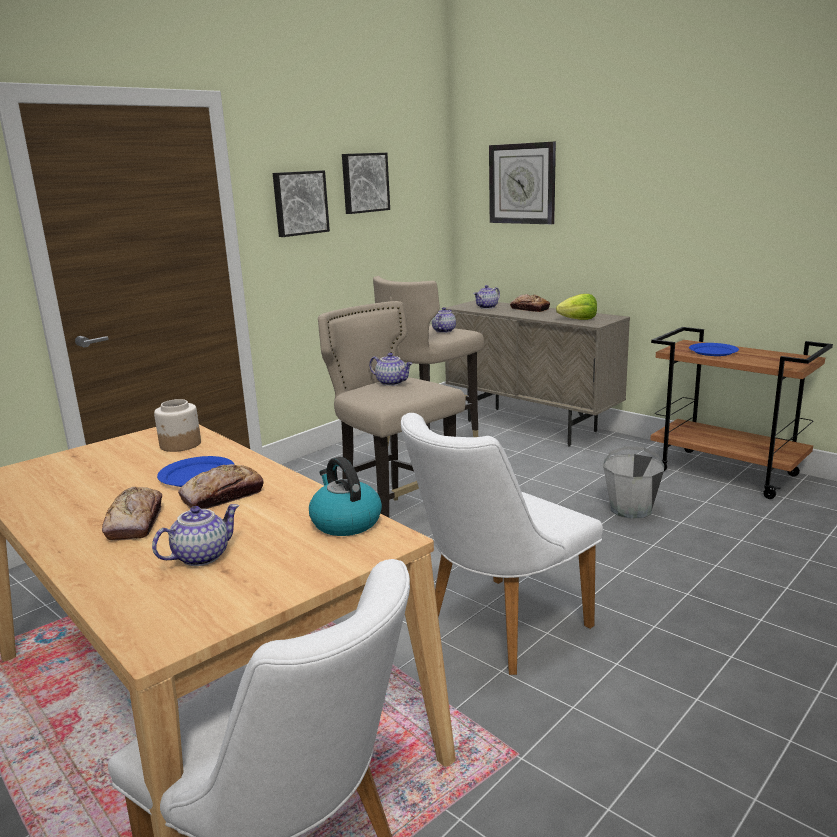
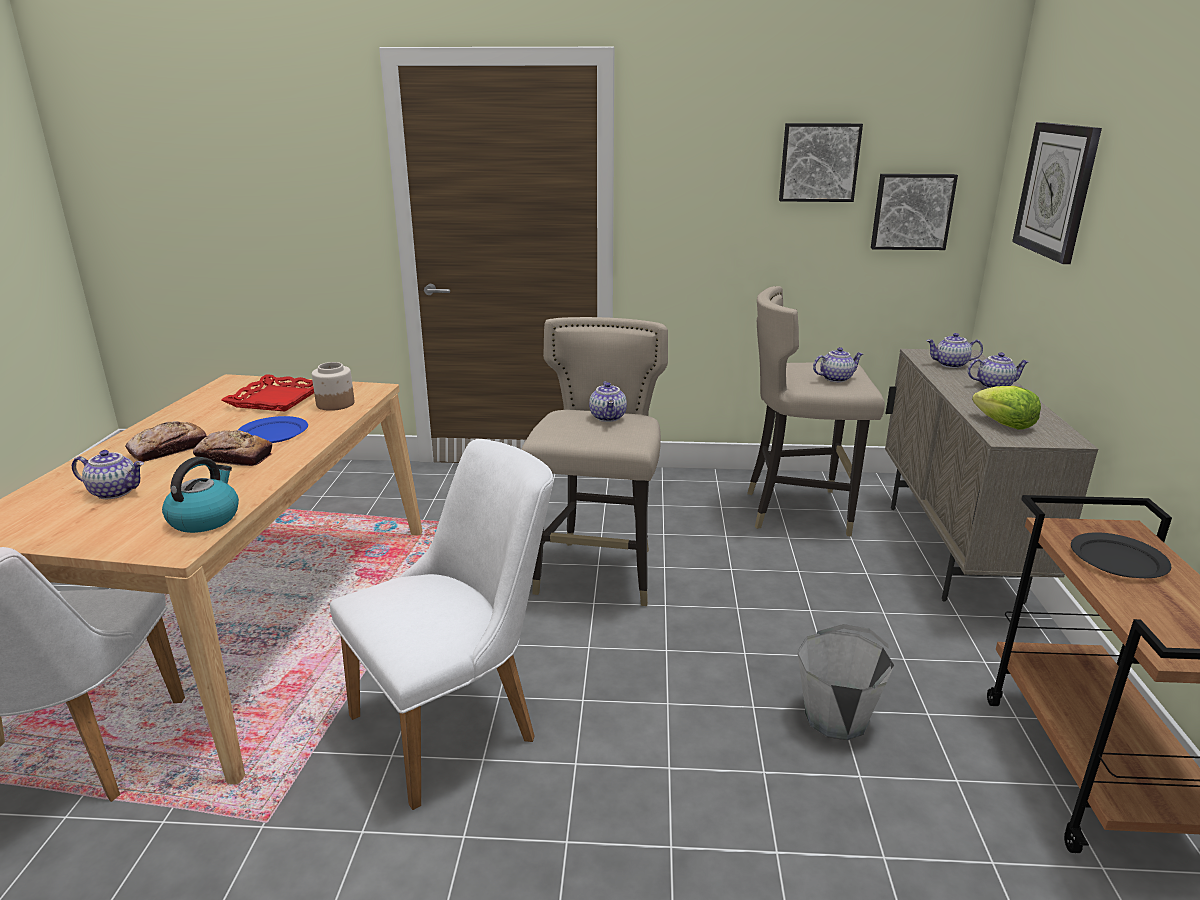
camera: 50 degrees right, 5 degrees up
(109, 463) = (277, 399): none -> red tray
(299, 203) = (707, 181): picture -> picture (911, 211)
(496, 630) = (459, 722): white chair -> white chair turned 135 degrees clockwise
(529, 309) = (994, 385): bread -> teapot
(713, 351) = (1117, 559): blue plate -> black plate

